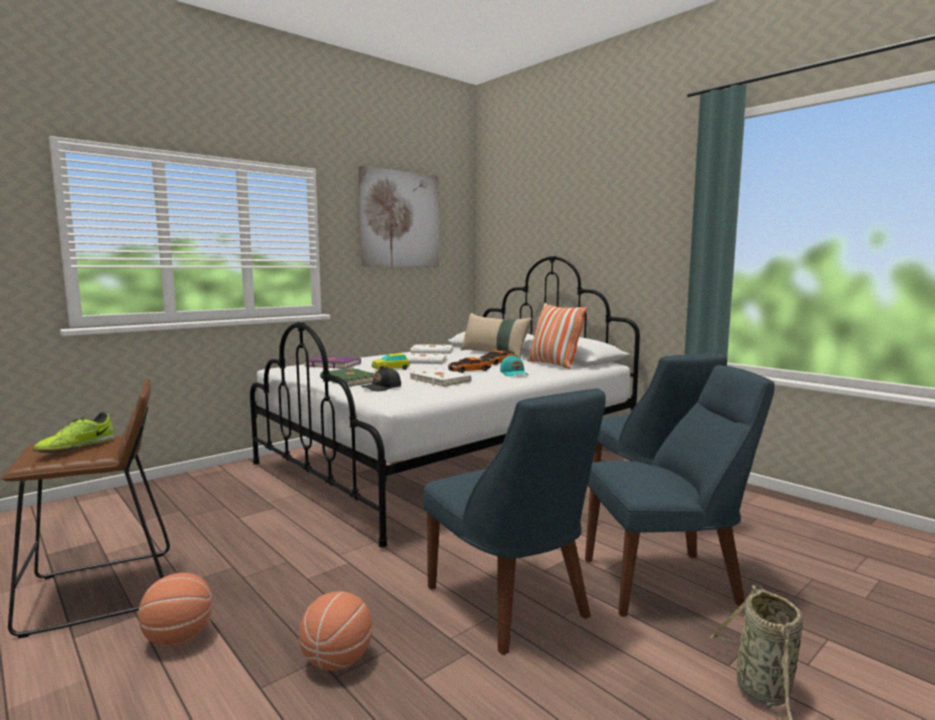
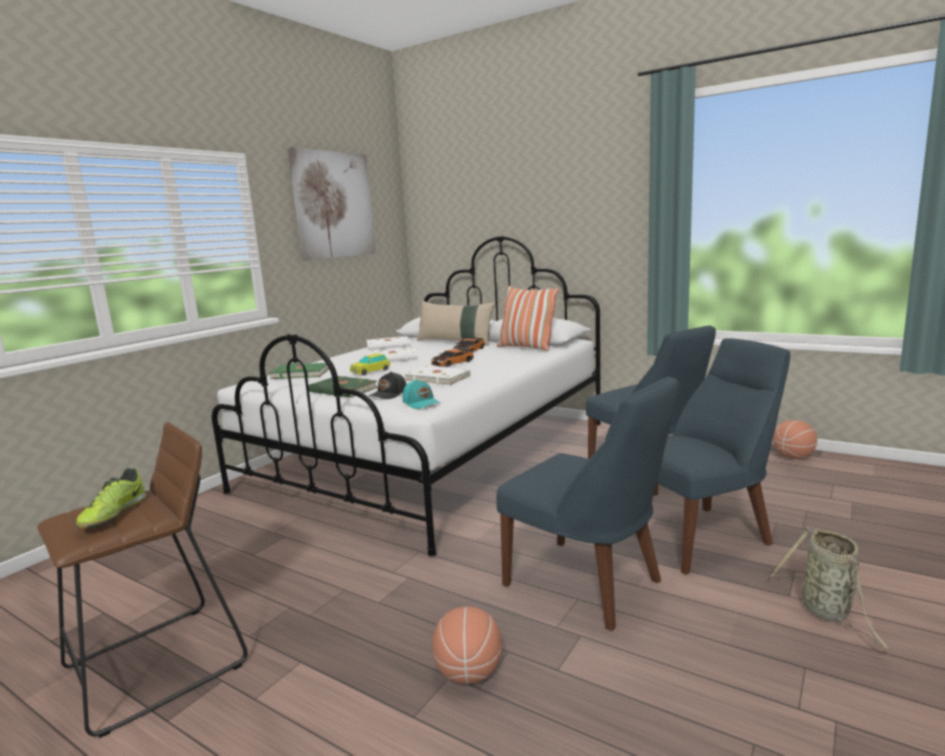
camera: 15 degrees left, 5 degrees up
(178, 638) = (289, 692): basketball -> basketball (793, 457)
(333, 365) = (300, 373): purple book -> green book
(514, 374) = (501, 362): turquoise cap -> turquoise cap (421, 403)

